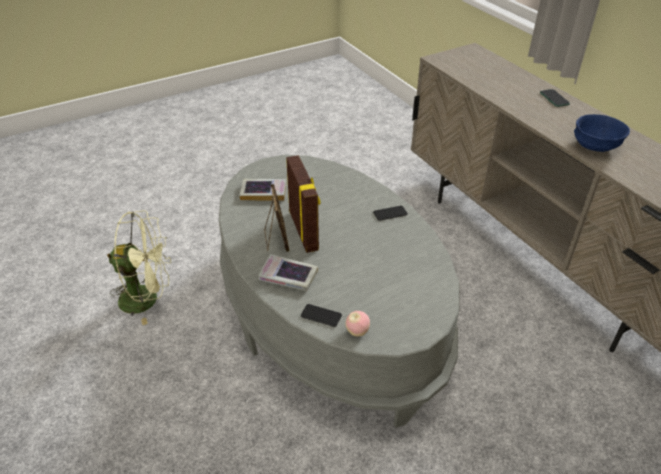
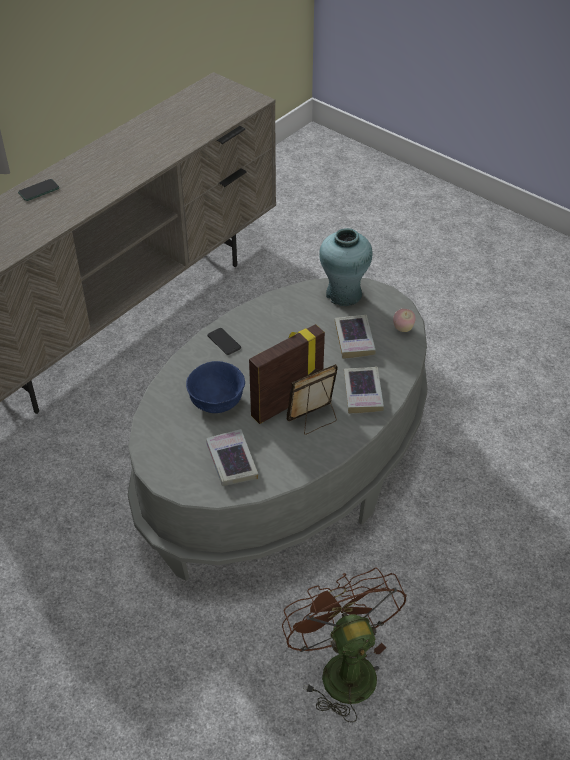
camera: 110 degrees left, 5 degrees up
(147, 298) = (341, 668): green fan -> brown fan
(321, 316) = (399, 356): phone -> none
(357, 291) = (354, 340): none -> book
(426, 303) = (344, 295): none -> turquoise vase
(595, 147) = (137, 163): blue bowl -> blue bowl (217, 401)

